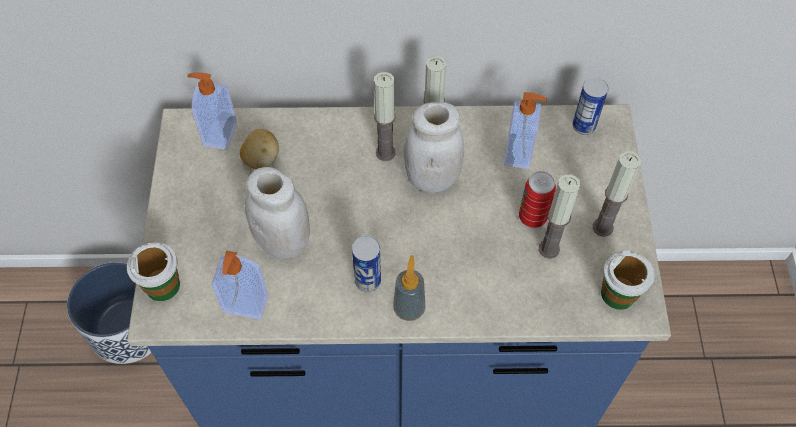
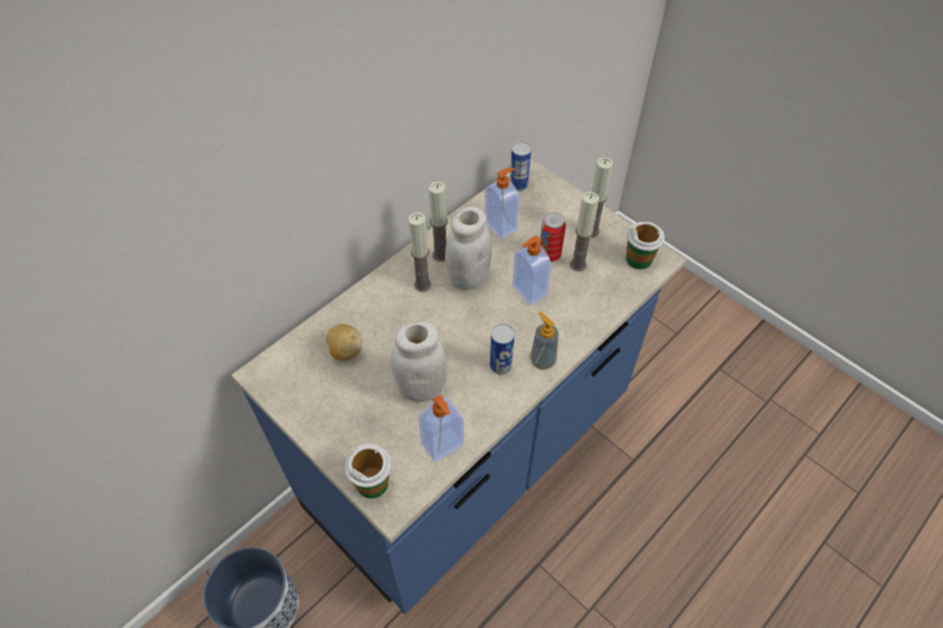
camera: 45 degrees left, 5 degrees down
(219, 134) = (295, 359): soap dispenser -> soap dispenser (528, 292)

